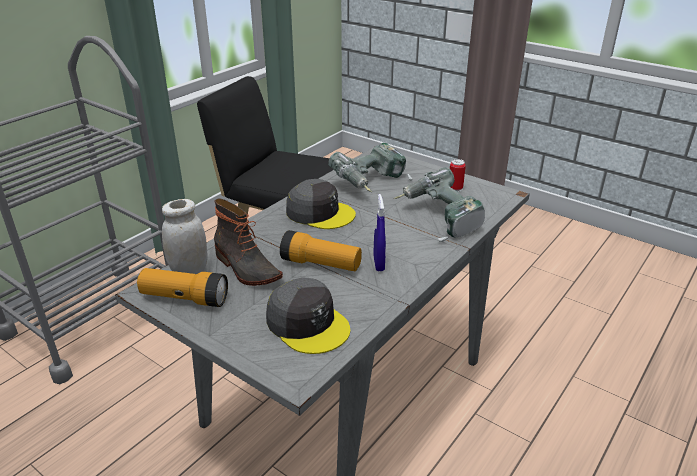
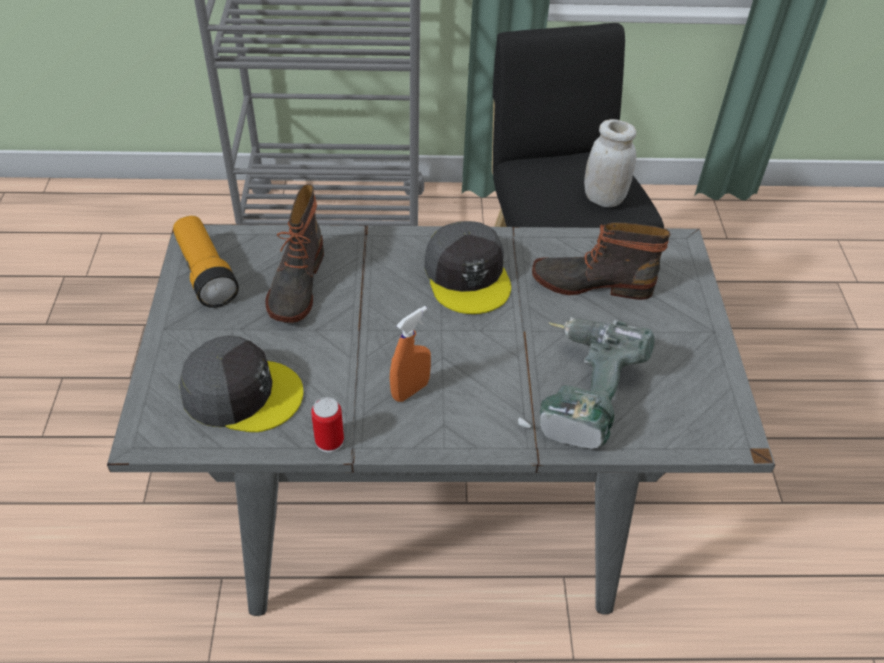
camera: 50 degrees right, 15 degrees up
(189, 270) = (254, 245): white jar -> white jar (603, 198)
(308, 324) = (242, 392): grey cap -> grey cap turned 90 degrees counterclockwise
(321, 264) = (361, 339): flashlight -> none
(372, 184) = (592, 282): power drill -> boot
(379, 264) = (410, 390): blue spray bottle -> orange spray bottle
(455, 188) = (682, 371): can -> can (329, 441)

